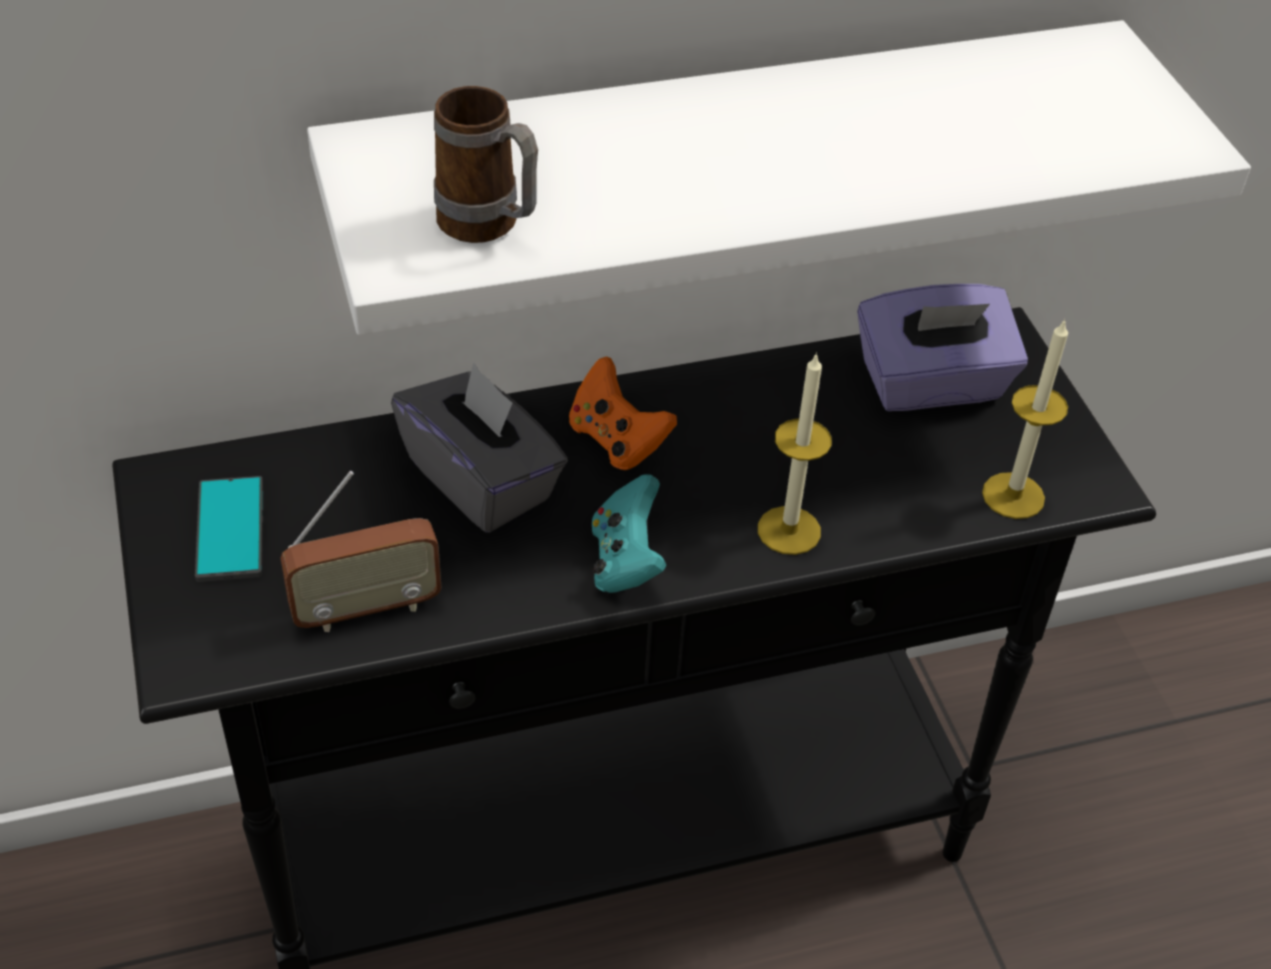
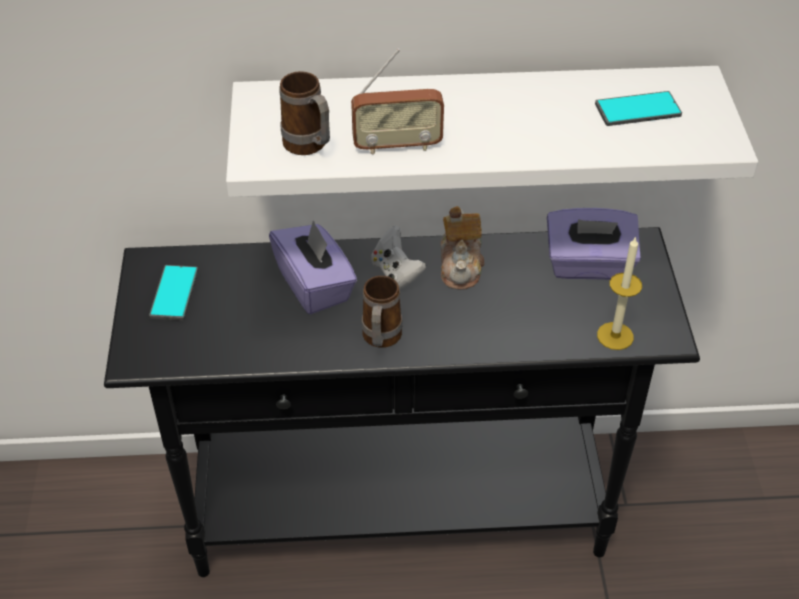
camera: 15 degrees right, 0 degrees up
(366, 608) = (233, 345): radio -> radio (397, 145)
(482, 480) = (315, 285): grey tissue box -> purple tissue box
(617, 440) = (396, 273): orange game controller -> white game controller
(625, 561) = (380, 340): turquoise game controller -> mug
(723, 412) = (461, 265): none -> teapot
(789, 530) = (477, 337): candle -> none
(1027, 104) = (638, 110): none -> phone

